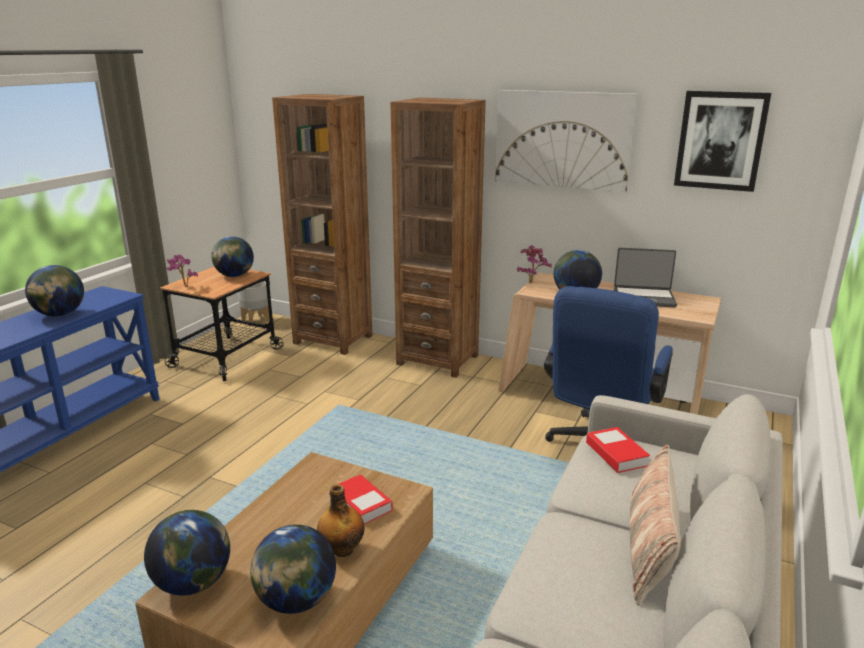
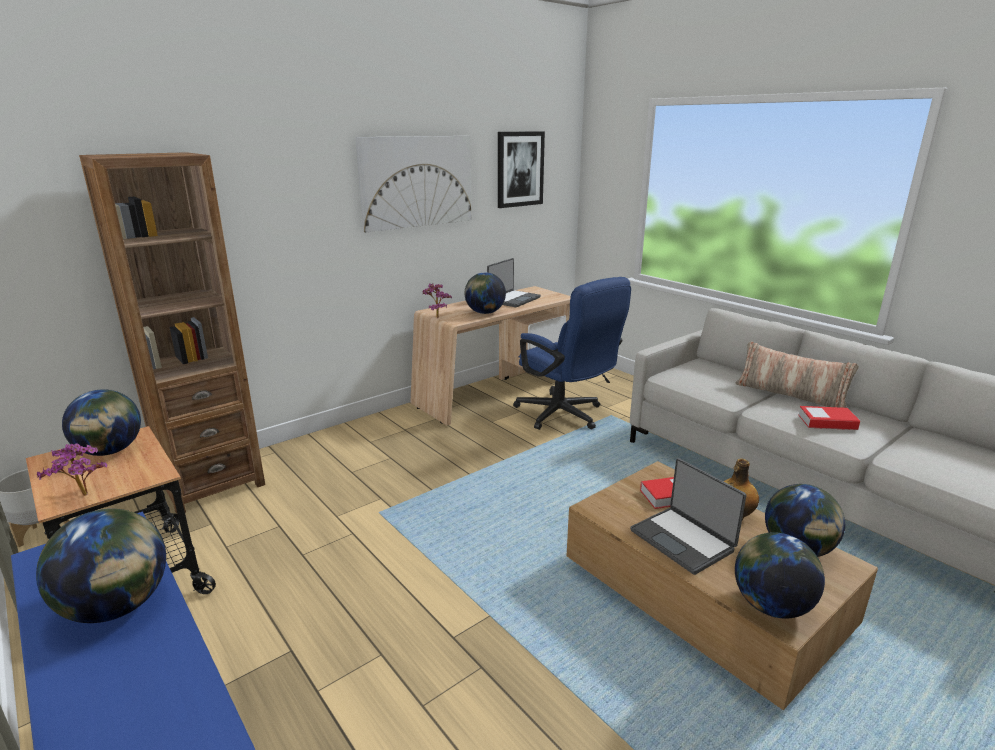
camera: 65 degrees left, 0 degrees up
(282, 520) = (683, 540): none -> laptop
(437, 360) = (351, 437): brown bookcase -> none
(616, 454) = (688, 376): book -> book (827, 422)

